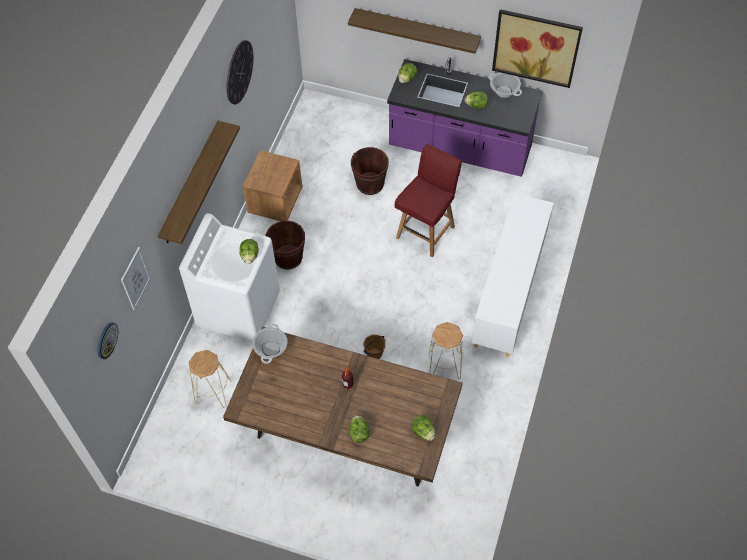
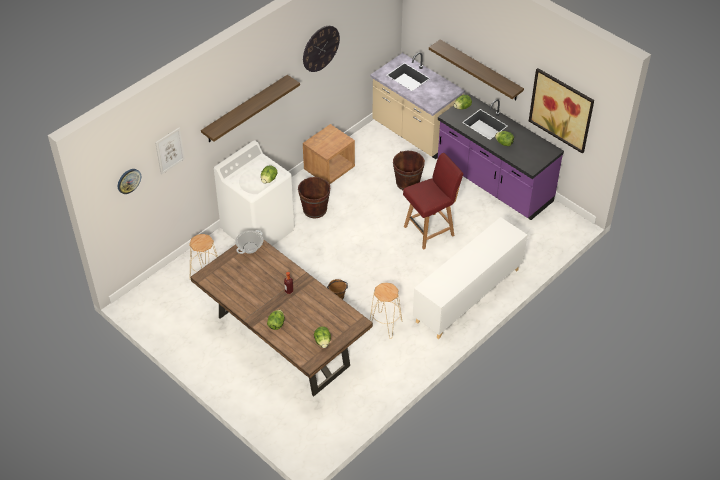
camera: 25 degrees right, 10 degrees down
(343, 121) = (414, 133): none -> beige counter
(504, 91) = (532, 141): cooking pot -> none

